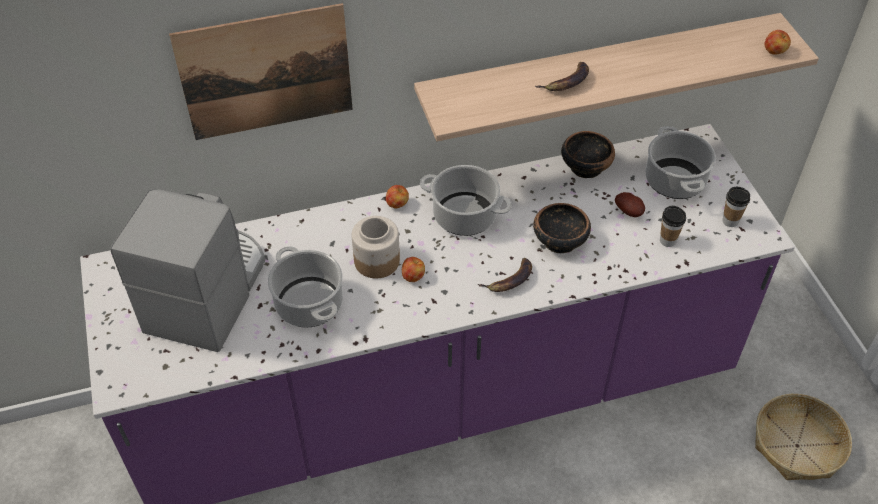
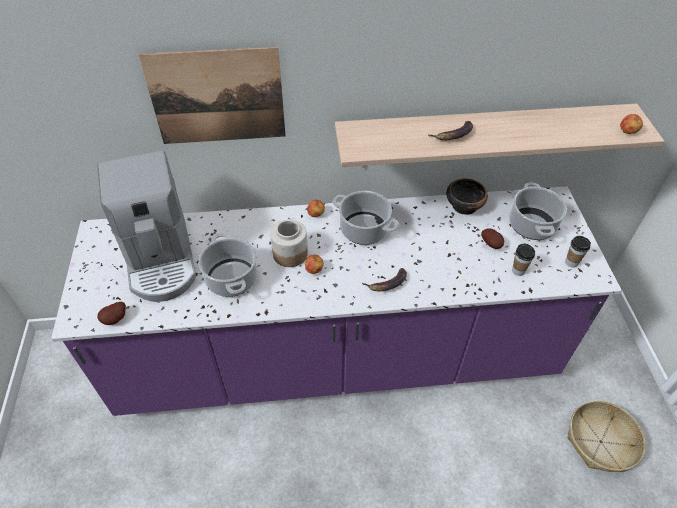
camera: 10 degrees right, 0 degrees up
(172, 378) = (116, 319): none -> potato
(208, 292) = (161, 259): coffee machine -> coffee machine turned 135 degrees clockwise
(559, 241) = (432, 258): bowl -> none

